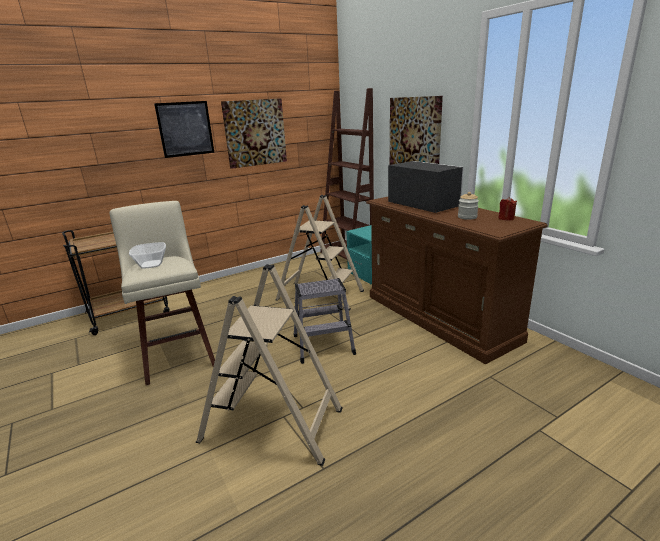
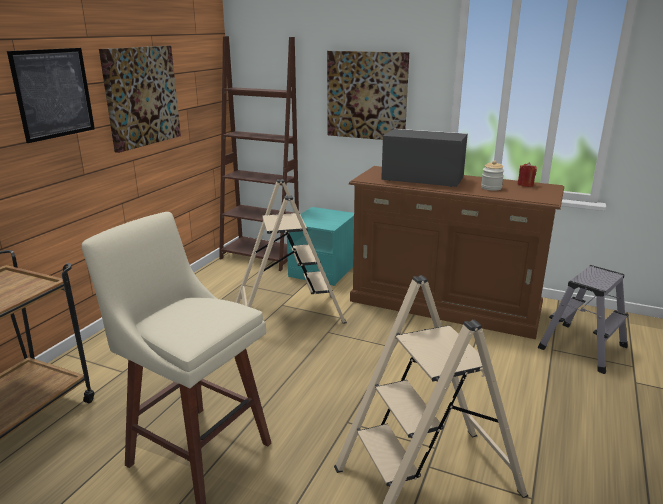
camera: 35 degrees left, 0 degrees up
(152, 264) = (181, 317): bowl -> none
(323, 344) = (366, 370): grey step ladder -> grey step ladder (582, 347)

